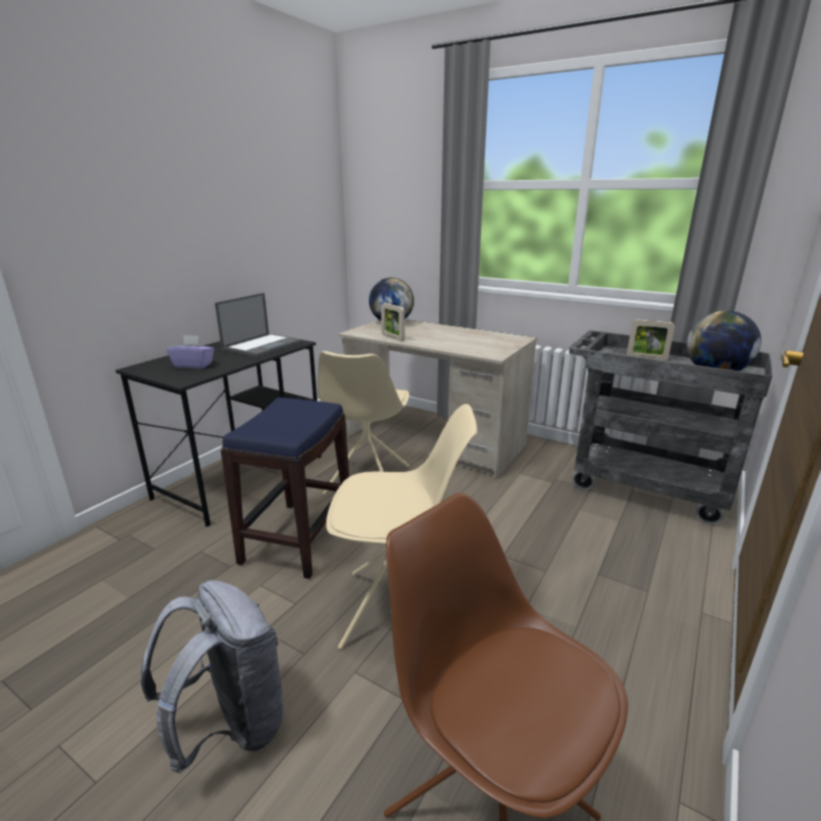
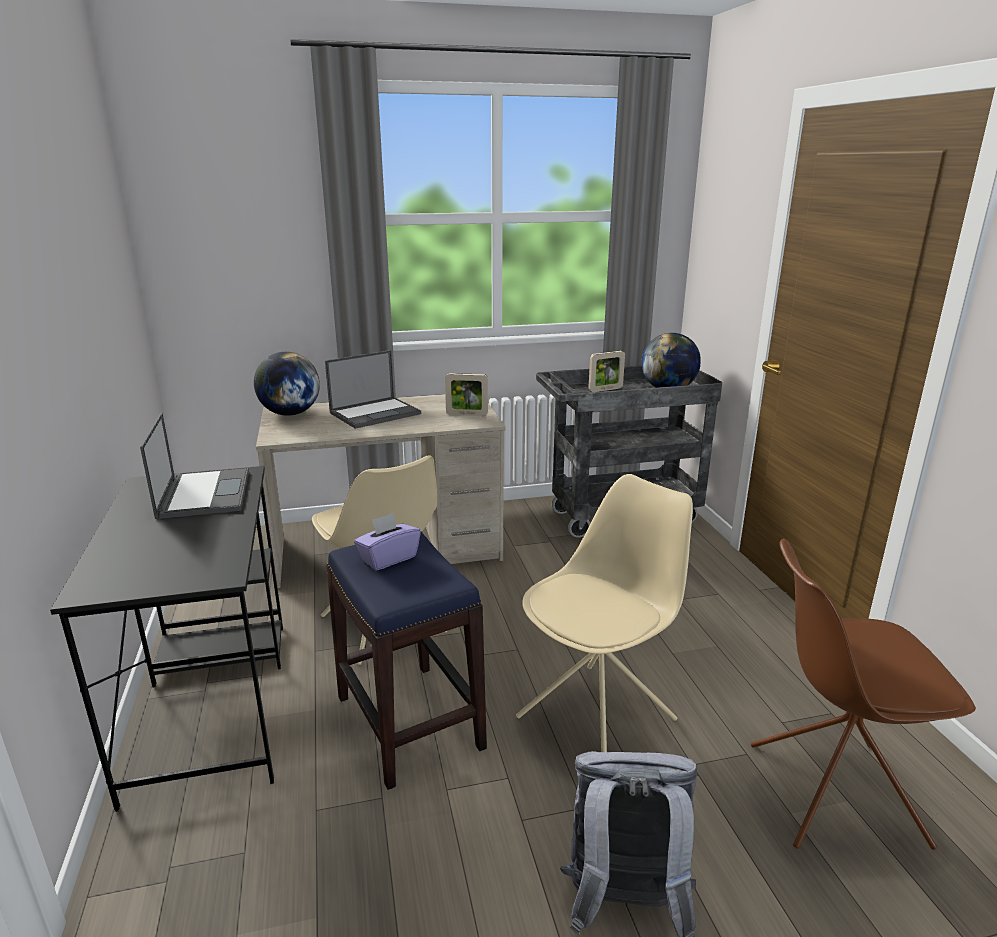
camera: 45 degrees left, 0 degrees up
(193, 365) = (174, 552): purple tissue box -> purple tissue box (388, 558)
(392, 338) = (340, 432): picture frame -> picture frame (467, 414)
(437, 333) = (376, 413): none -> laptop

